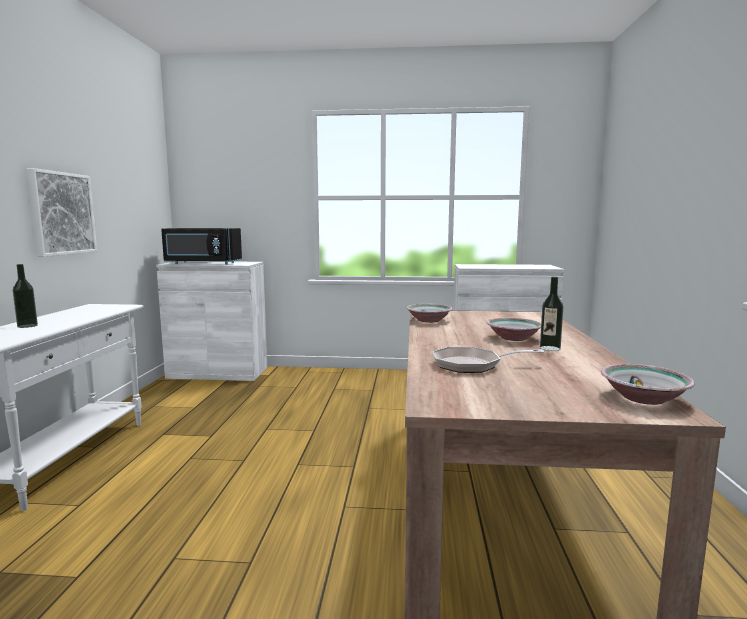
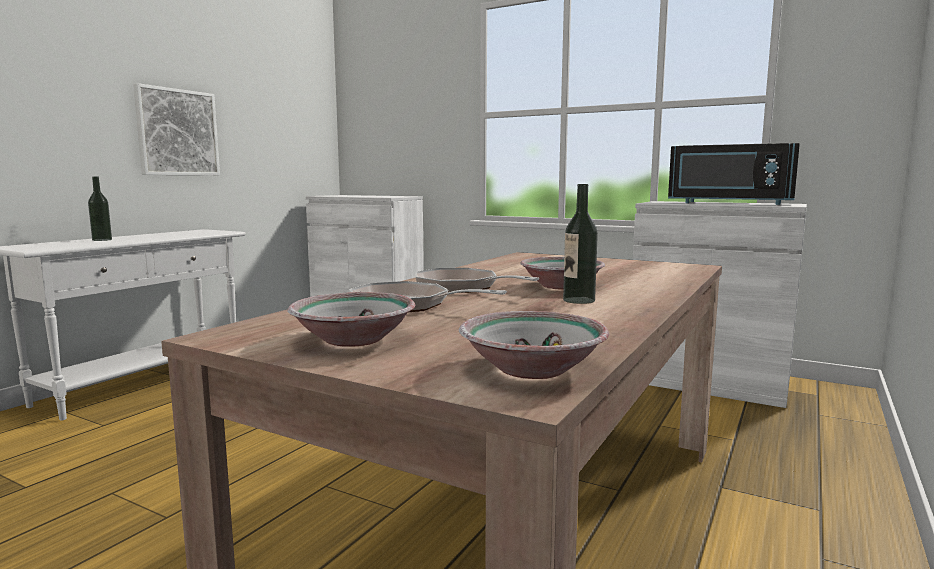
camera: 25 degrees right, 0 degrees up
(202, 263) = (351, 196): black microwave -> black microwave (729, 203)
(429, 320) = (505, 262): bowl -> bowl (354, 339)
(463, 346) = (462, 288): none -> frying pan

